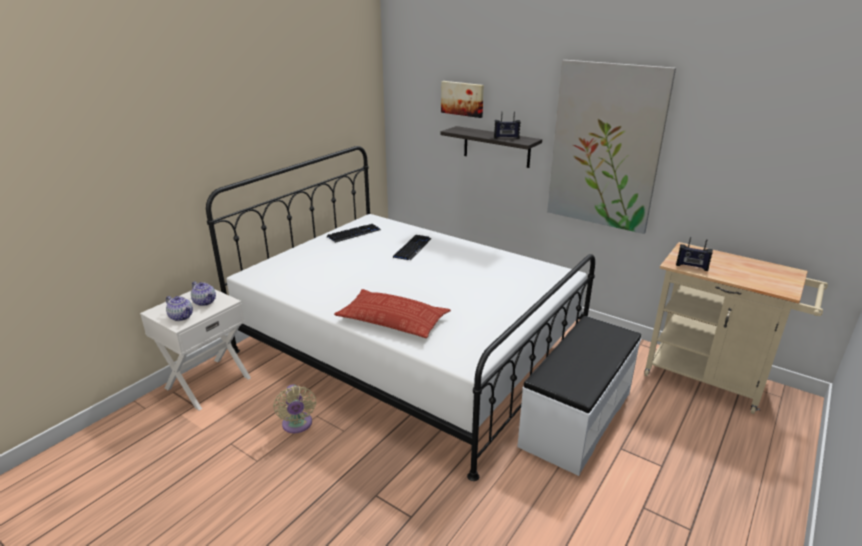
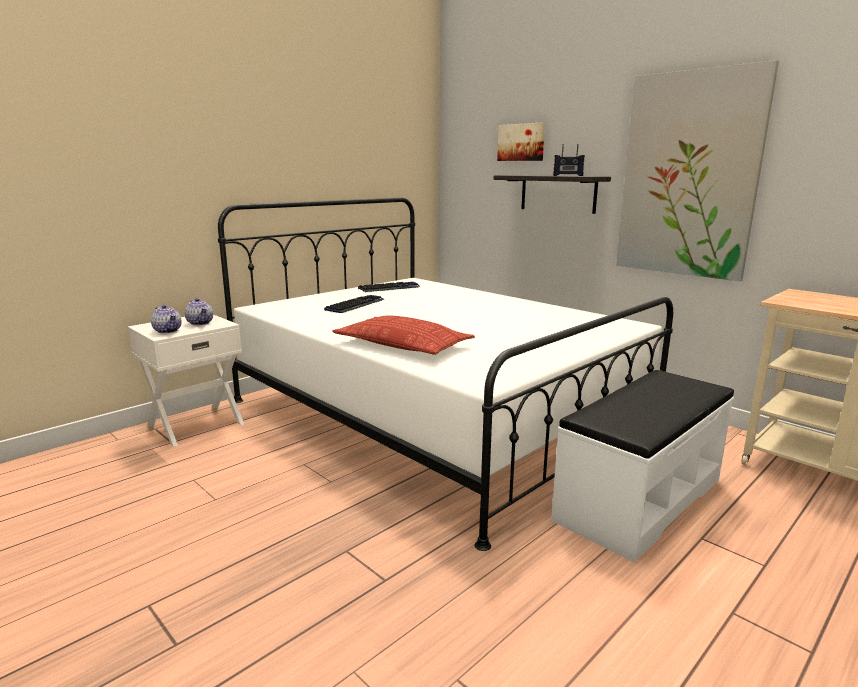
camera: 10 degrees right, 10 degrees down
(297, 425) = (277, 471): beige fan -> none
(412, 248) = (451, 299): keyboard -> keyboard (355, 305)
(691, 266) = (807, 304): radio -> none

